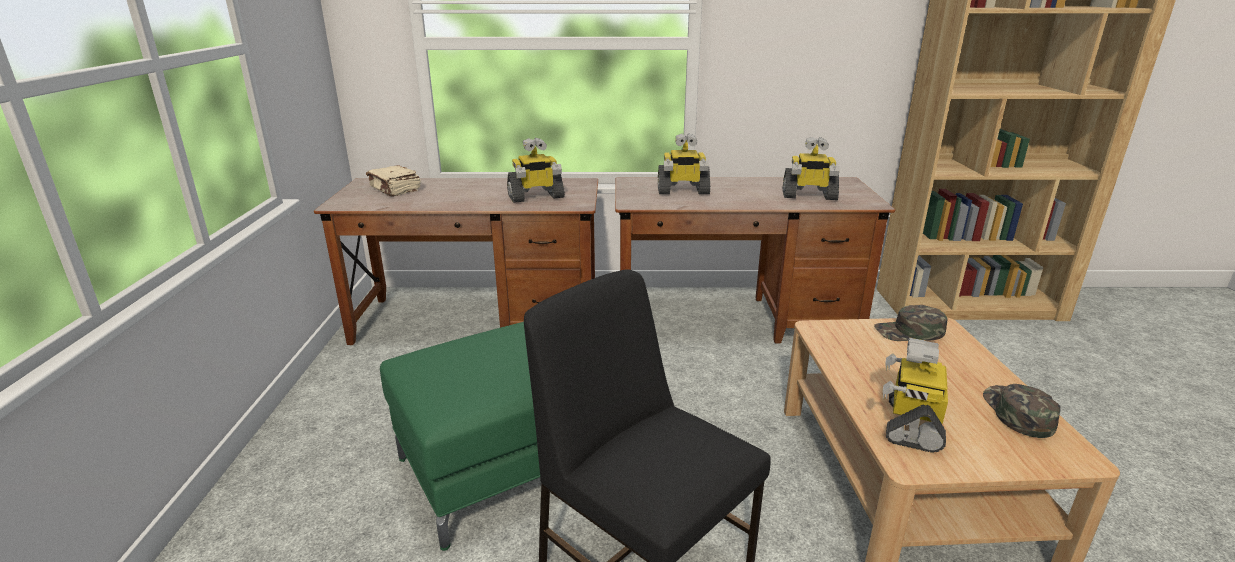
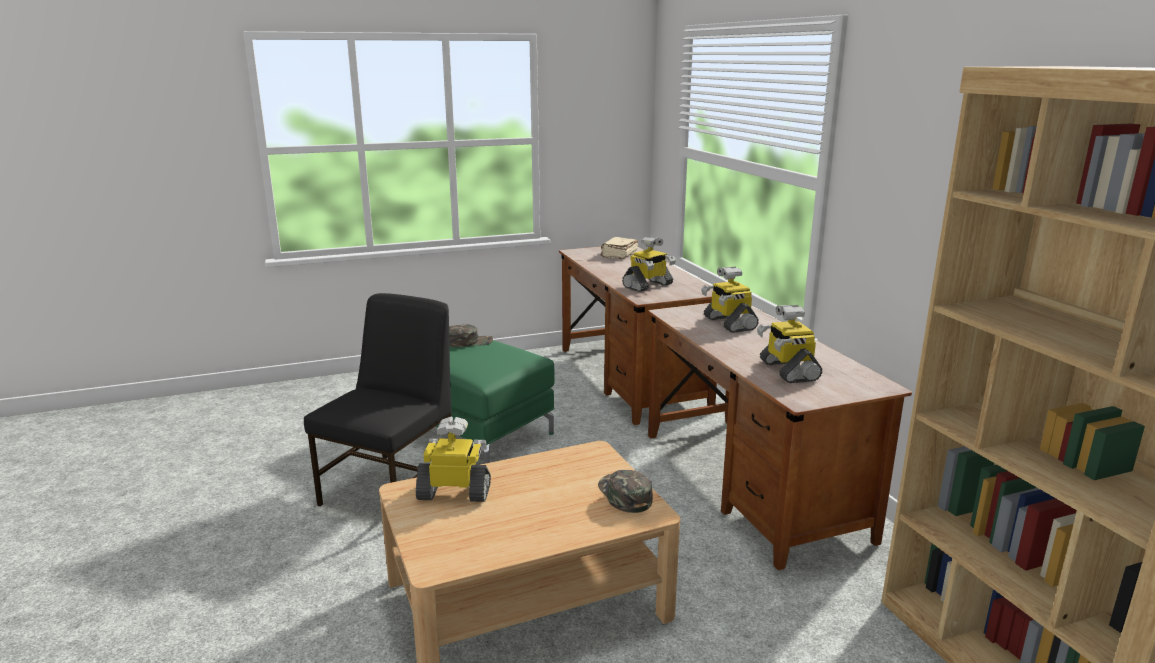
camera: 70 degrees right, 5 degrees down
(536, 197) = (648, 286): toy robot -> toy robot turned 90 degrees counterclockwise
(1017, 413) = (494, 543): green cap -> green cap (468, 341)

